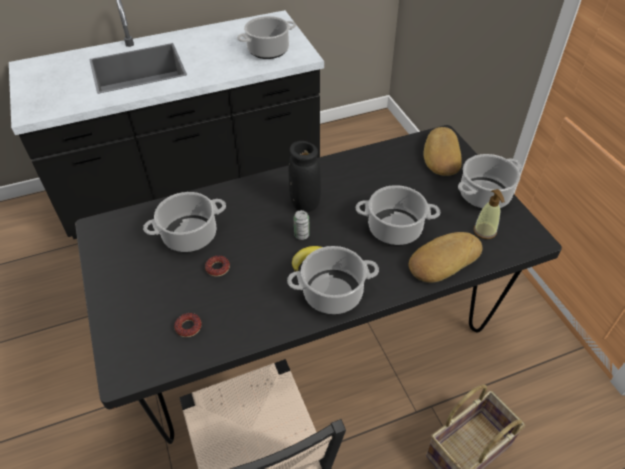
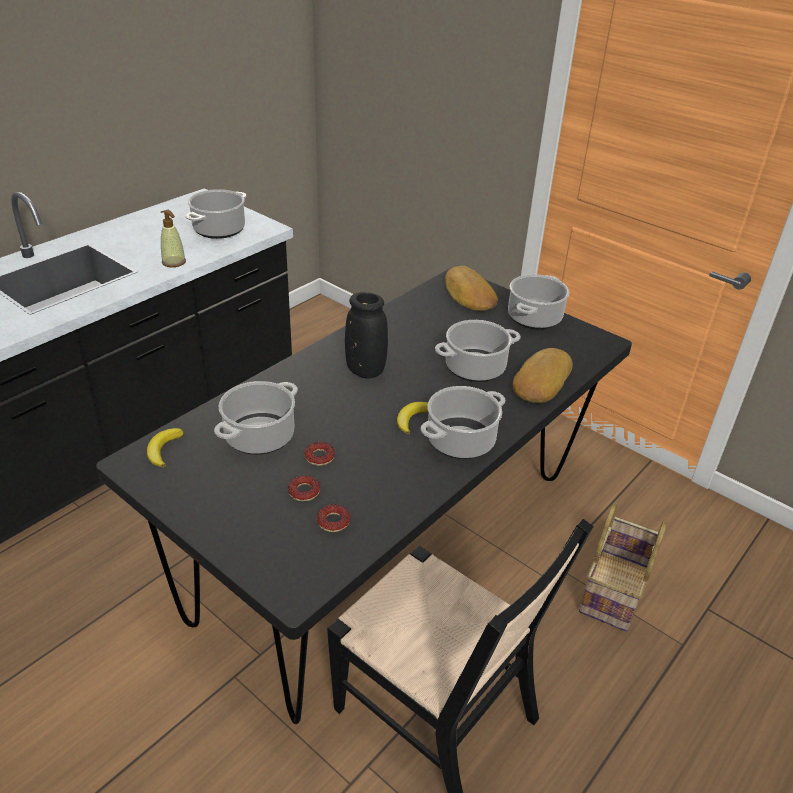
camera: 30 degrees left, 10 degrees down
(122, 224) = (163, 449): none -> banana
(187, 293) = (304, 491): none -> donut
(301, 235) = (386, 400): can -> none
(485, 231) = (558, 347): soap dispenser -> soap dispenser (174, 262)

